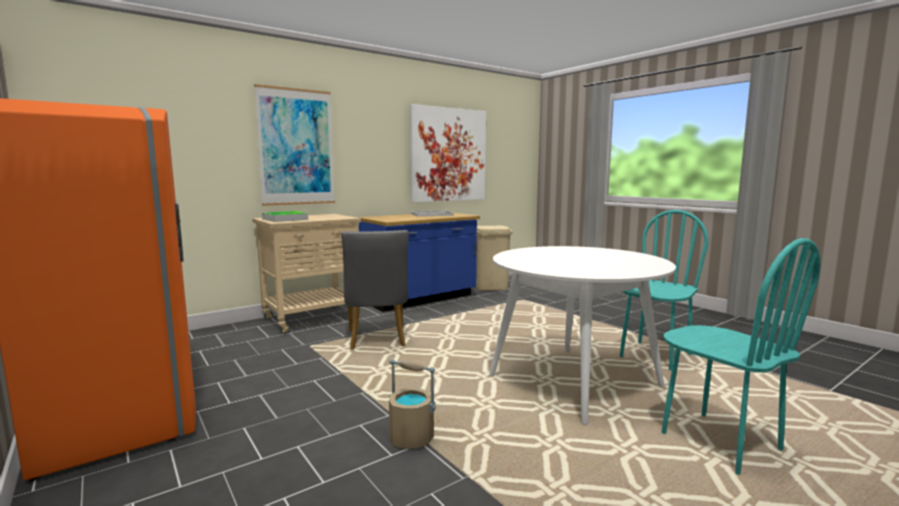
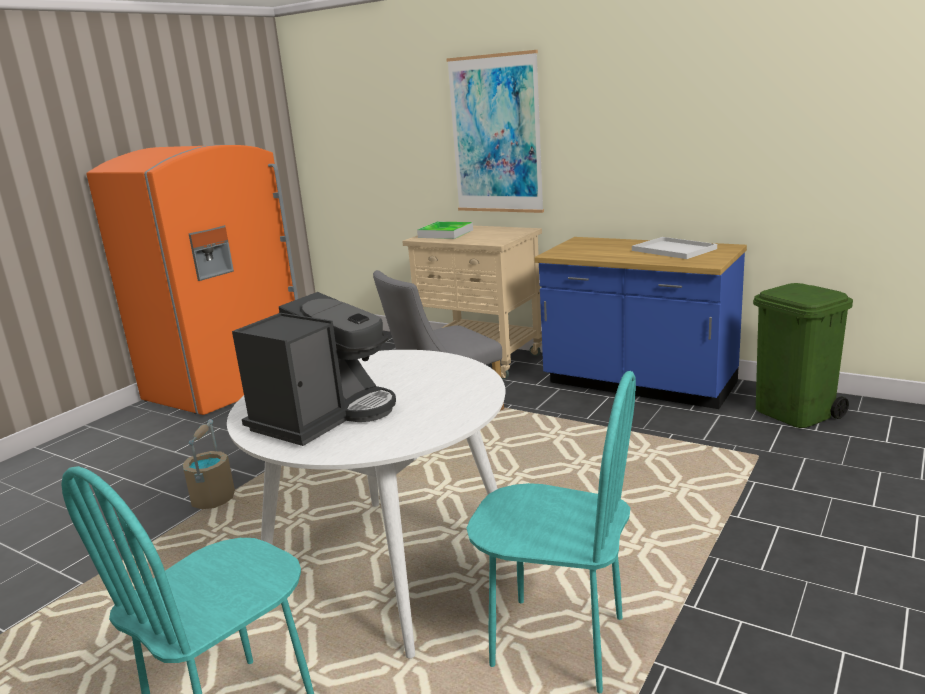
camera: 70 degrees right, 10 degrees up
(448, 155) = (762, 132): picture -> none
(491, 287) = (795, 413): beige trash can -> green trash can
(604, 265) = (324, 416): none -> coffee machine

